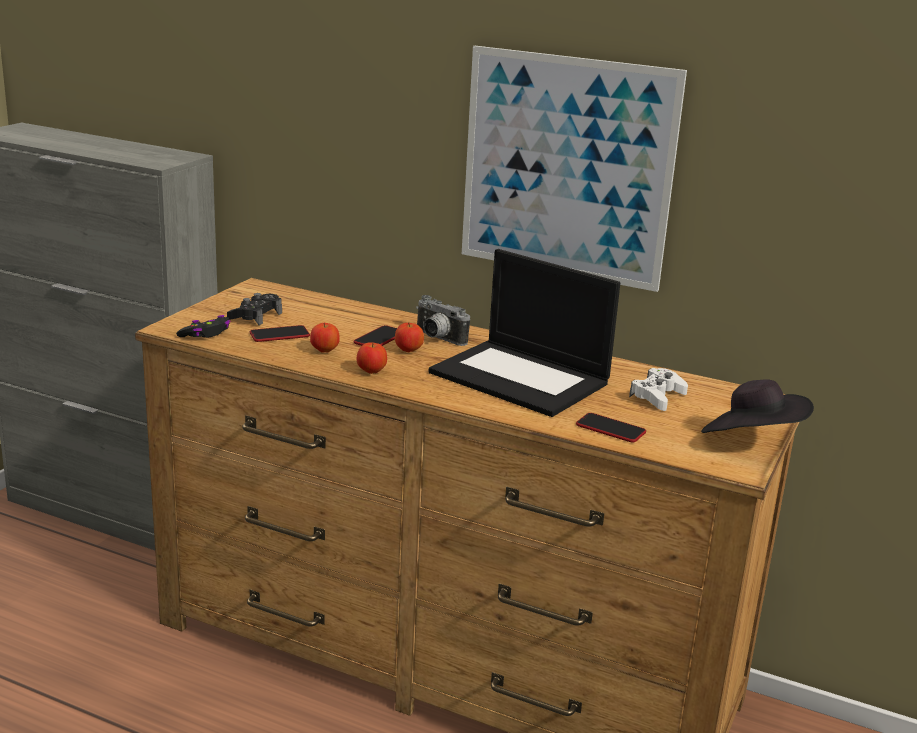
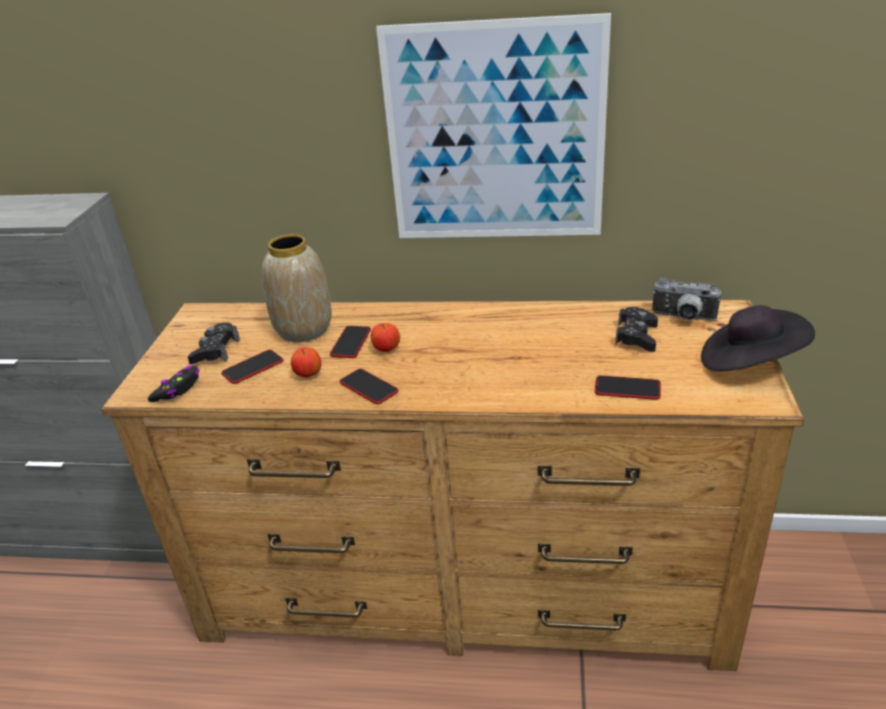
camera: 15 degrees left, 10 degrees up
(344, 319) = (303, 329): none -> vase
(371, 371) = (368, 387): apple -> phone
(437, 339) = (403, 327): camera -> camera (683, 318)
(522, 378) = (509, 351): laptop -> none
(657, 396) = (636, 336): white game controller -> black game controller

